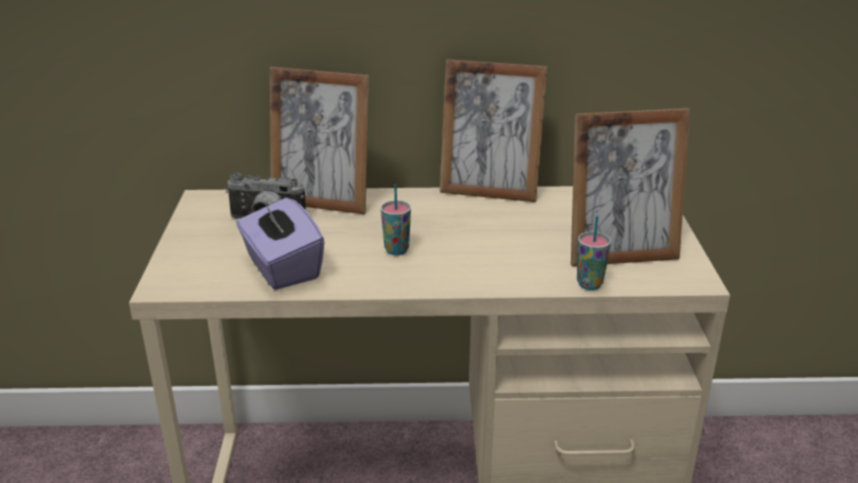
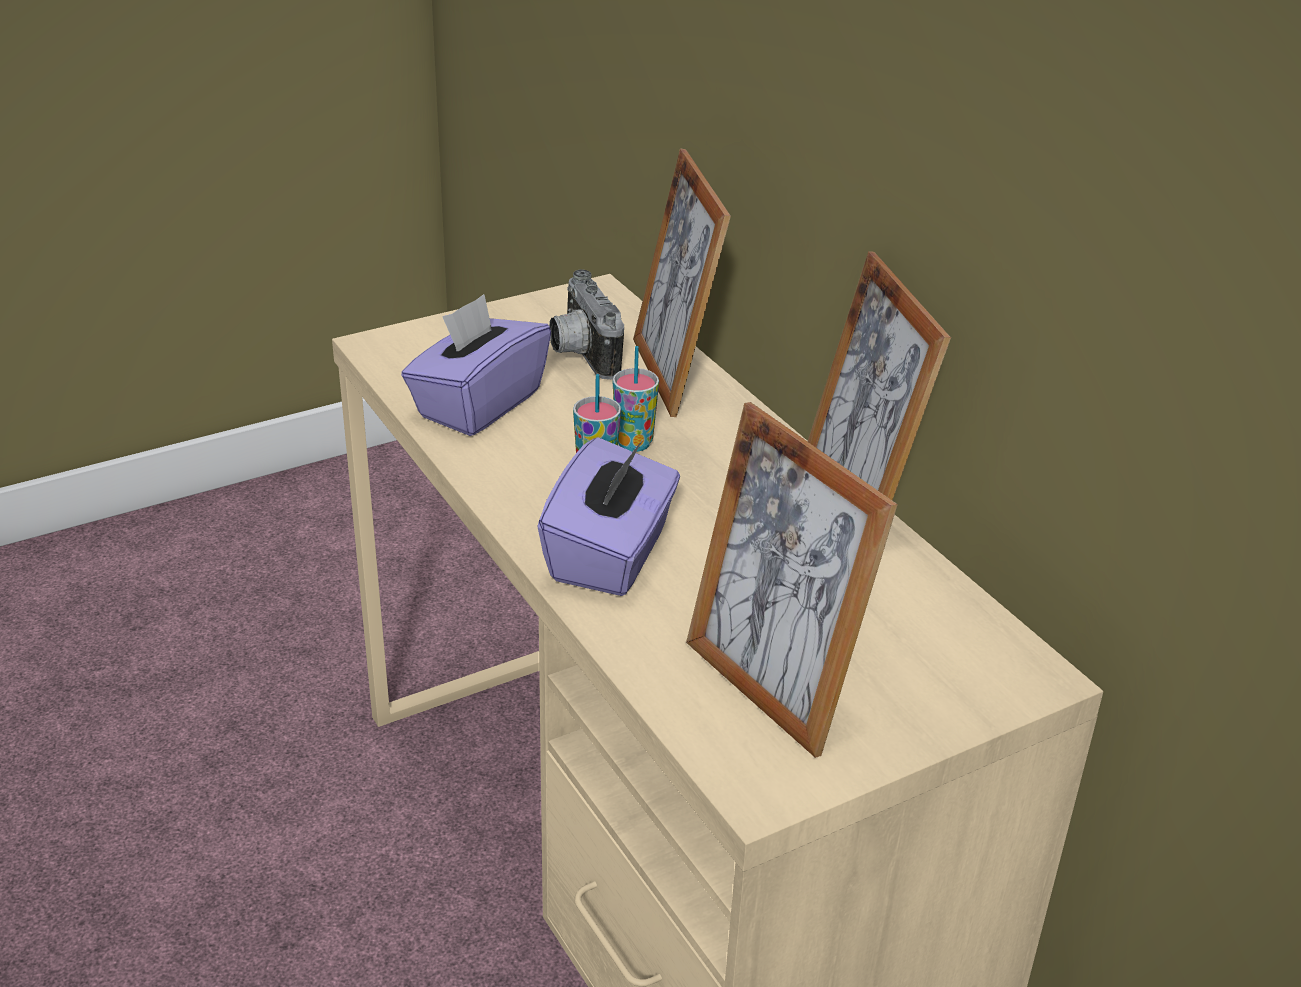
camera: 60 degrees right, 5 degrees up
(479, 267) = (611, 555): none -> purple tissue box
(589, 284) = (647, 673): cup -> cup (634, 443)

